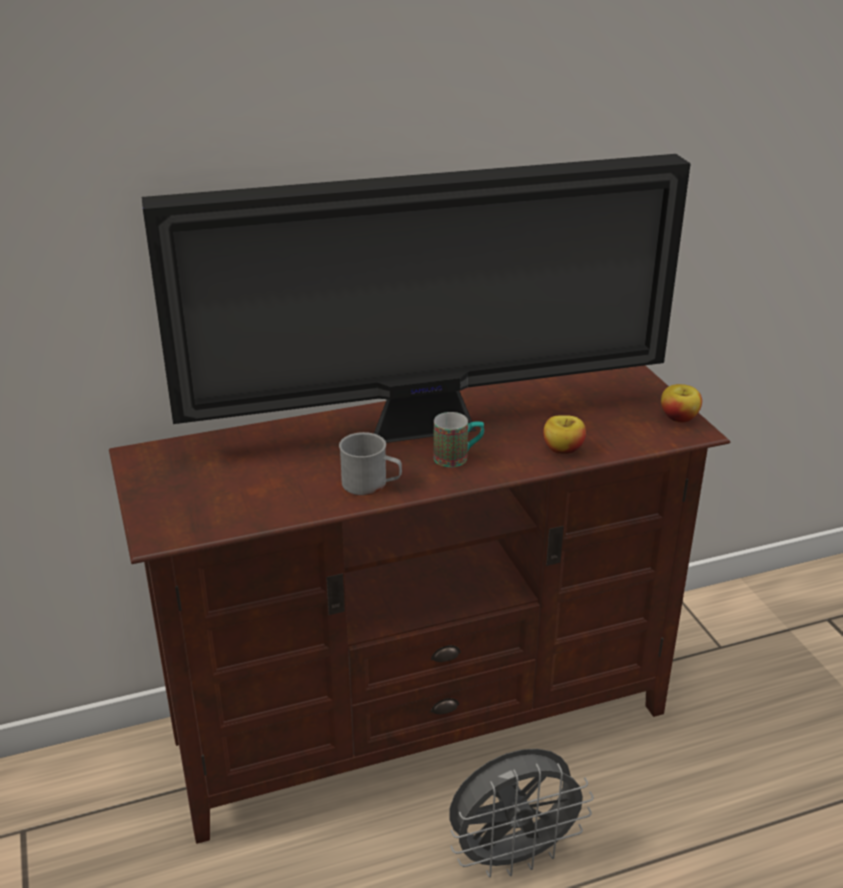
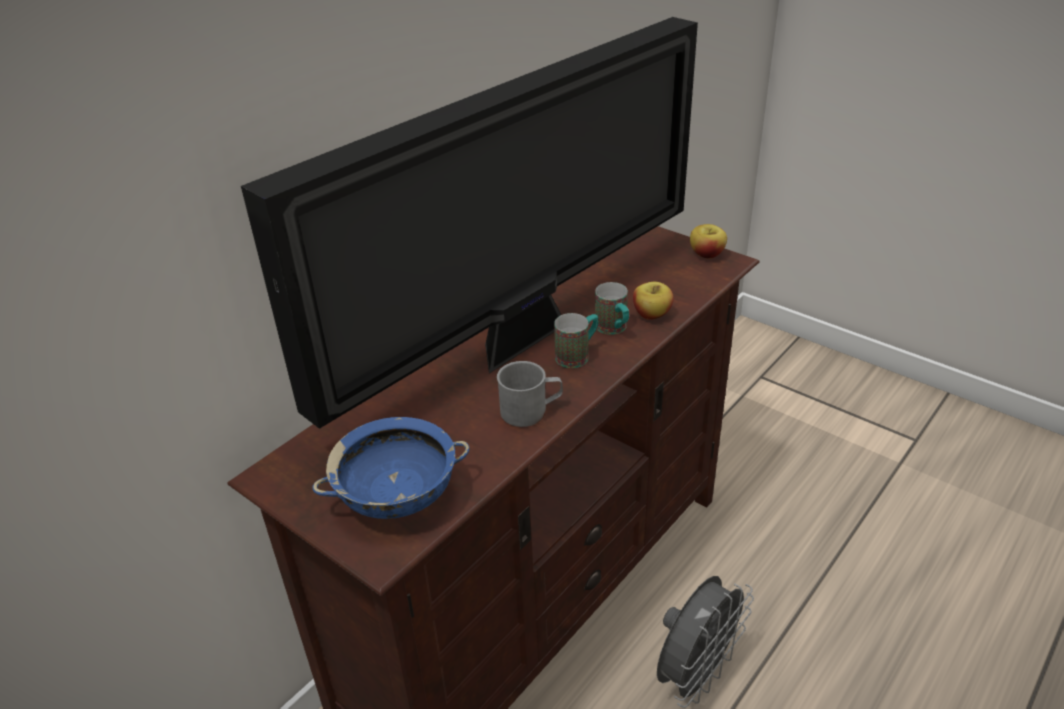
camera: 30 degrees left, 5 degrees up
(207, 503) = (396, 495): none -> blue bowl
(513, 449) = (614, 329): none -> mug

